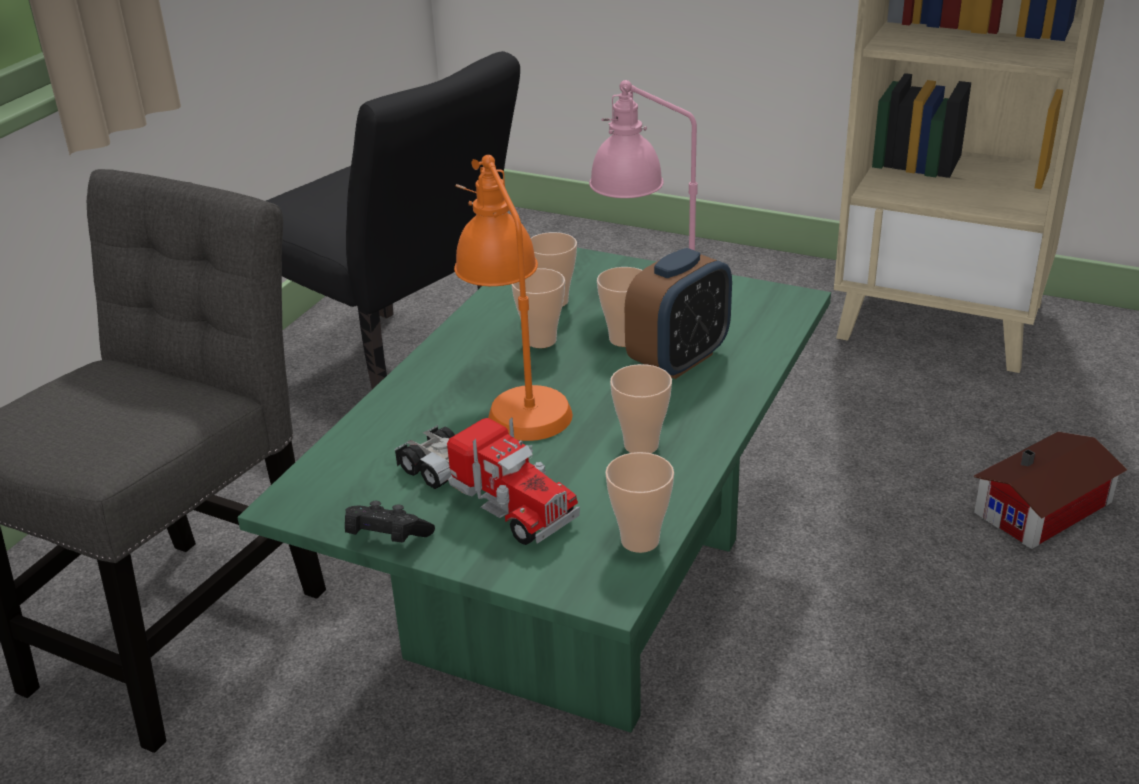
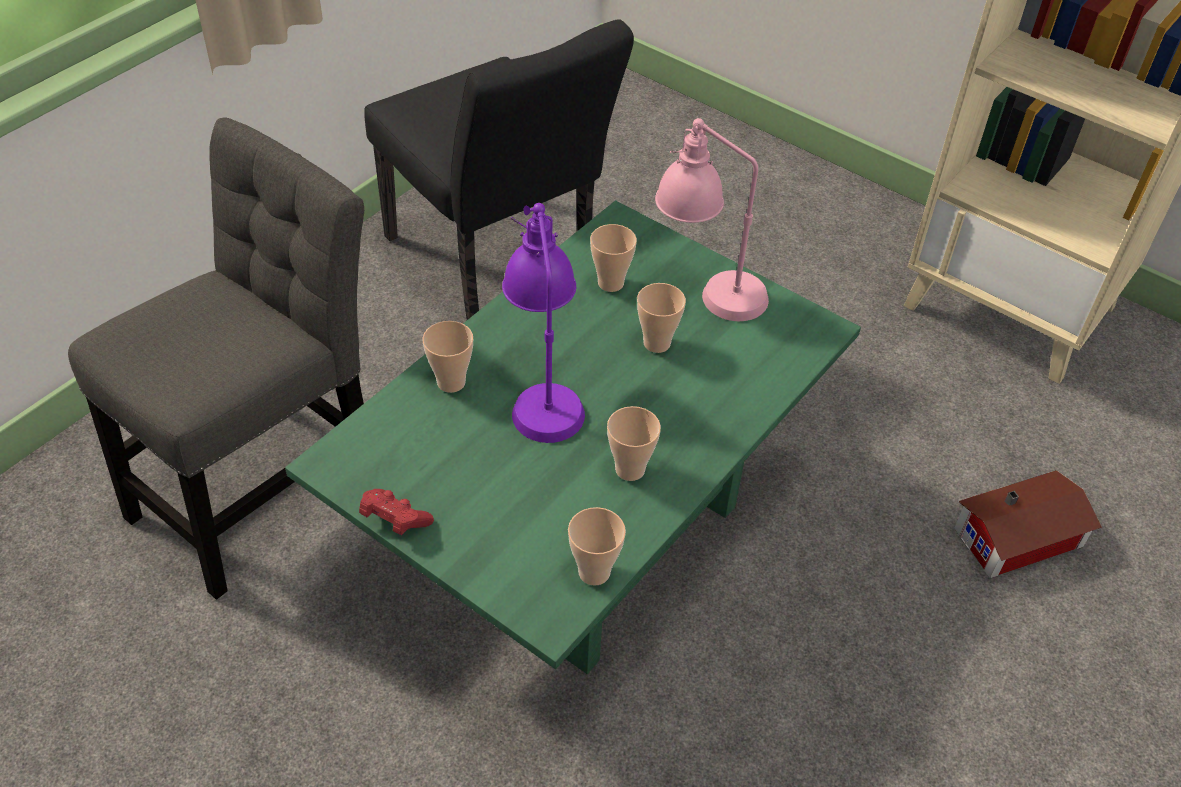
camera: 10 degrees right, 15 degrees up
(386, 539) = (394, 520): black game controller -> red game controller
(484, 494) = (484, 492): toy truck -> none
(515, 398) = (542, 391): orange table lamp -> purple table lamp
(541, 340) = (584, 328): cup -> cup (451, 382)
(678, 360) = (695, 379): alarm clock -> none

